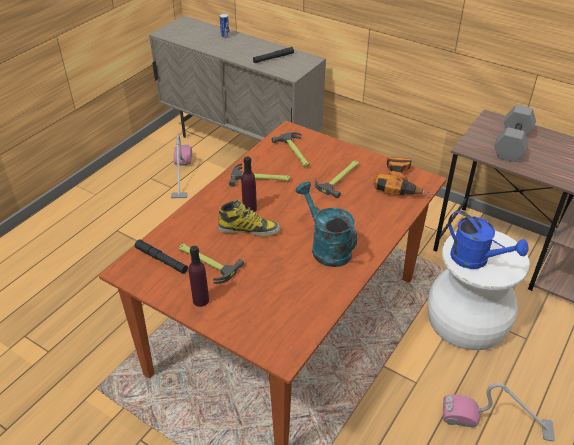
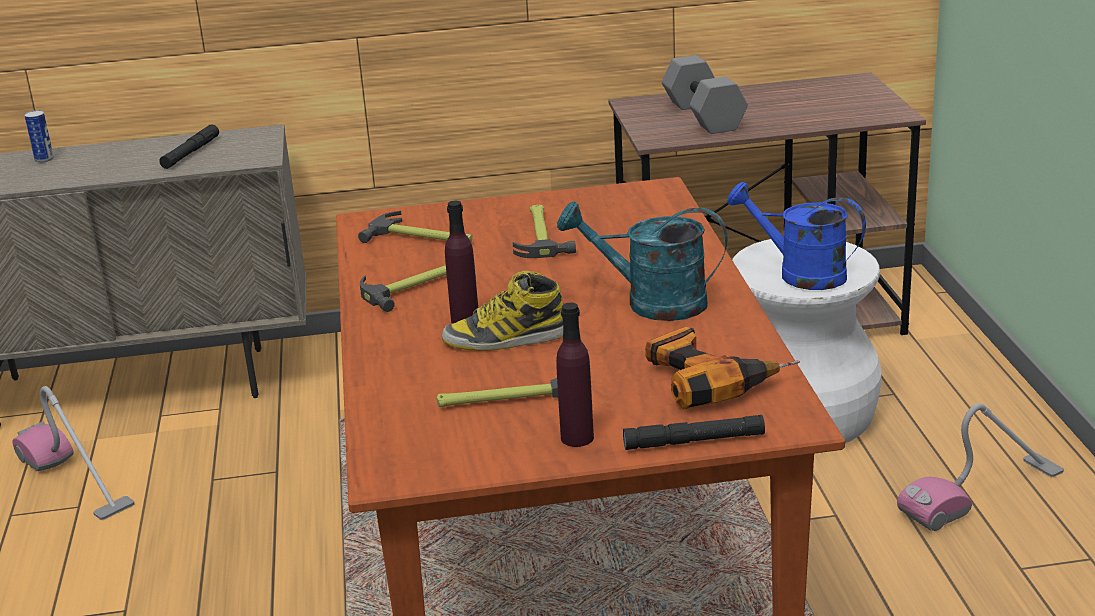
camera: 40 degrees left, 15 degrees down
(161, 259) = (428, 433): black flashlight -> black flashlight (694, 441)
(249, 229) = (506, 338): boot -> boot turned 150 degrees counterclockwise
(401, 183) = (633, 204): power drill -> power drill (710, 378)
(476, 260) = (800, 274): blue watering can -> blue watering can turned 150 degrees counterclockwise

